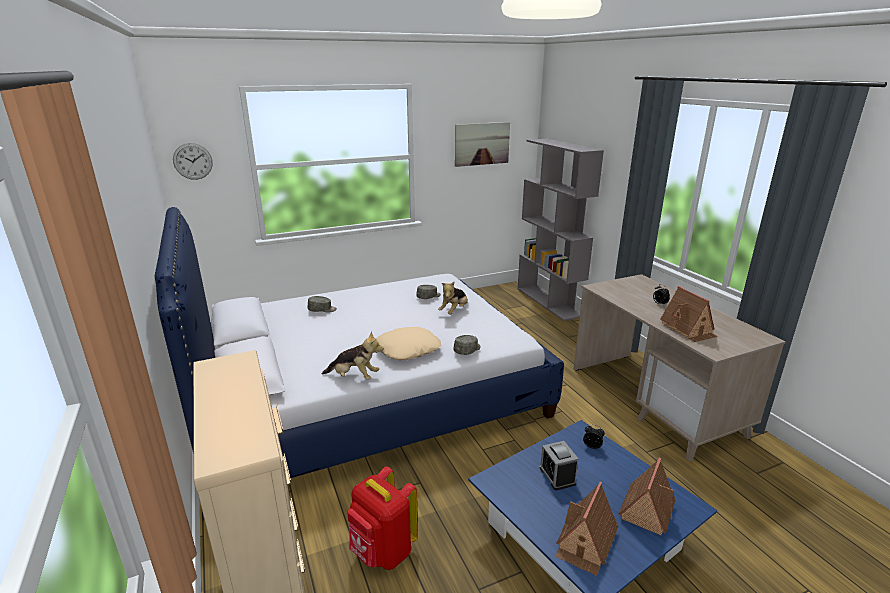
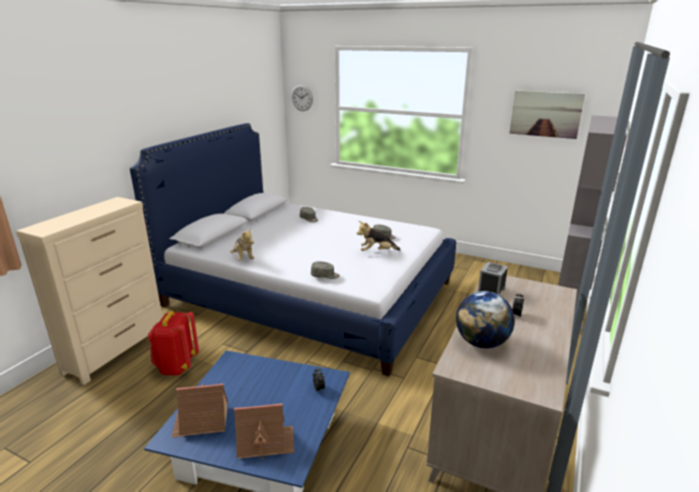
camera: 50 degrees right, 0 degrees up
(407, 349) = (298, 258): beige pillow -> none
(557, 476) = (263, 385): alarm clock -> alarm clock (491, 291)
(688, 329) = (481, 343): toy house -> globe

